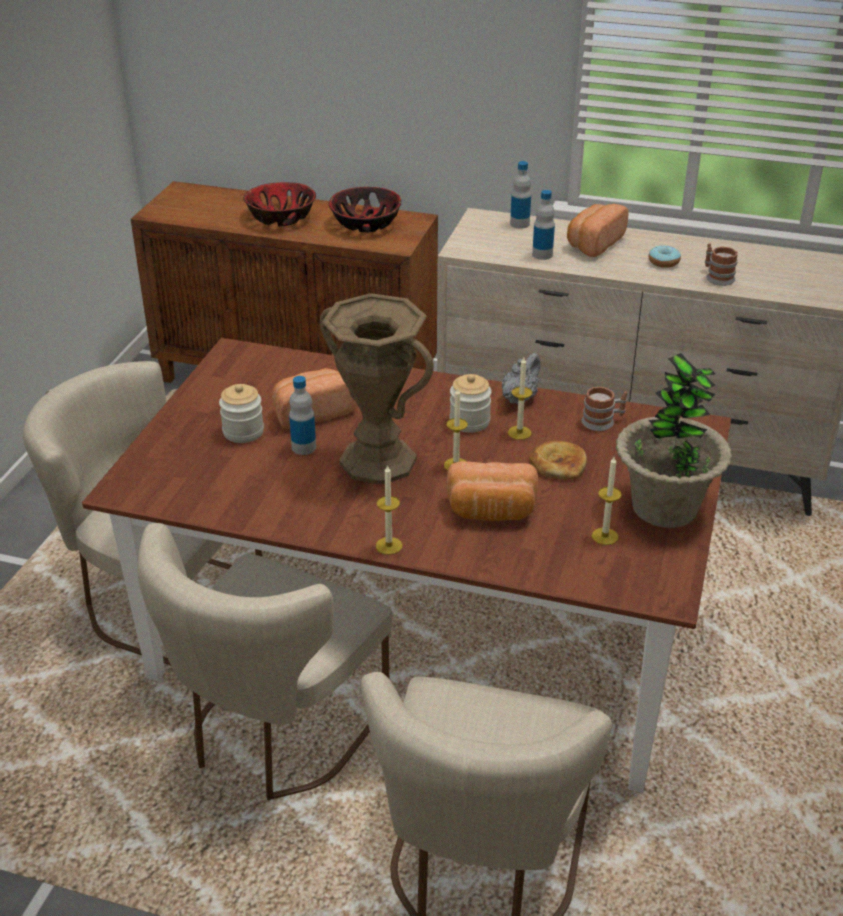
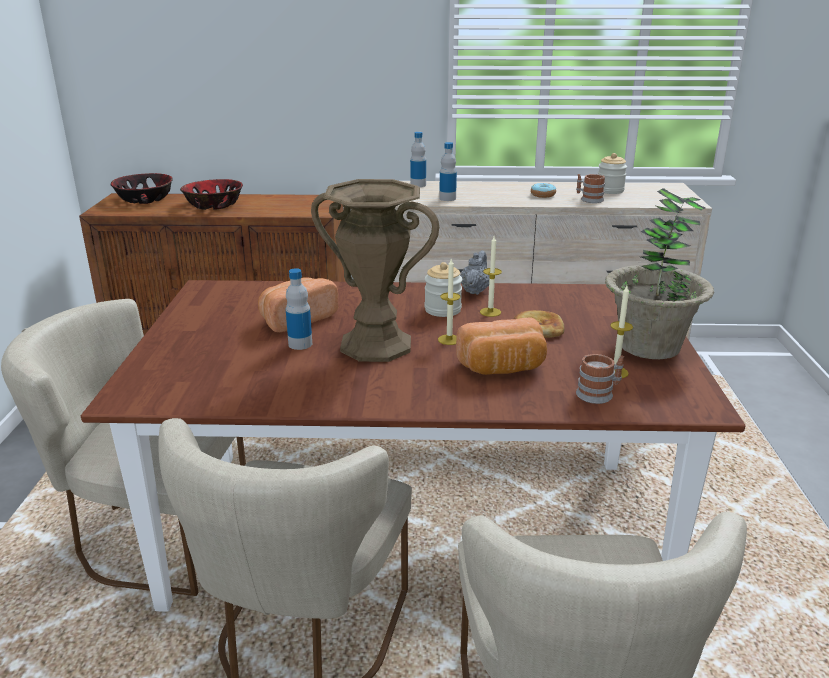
camera: 15 degrees left, 10 degrees down
(243, 432) = (235, 340): jar -> jar (610, 190)
(366, 223) = (287, 203): bowl -> bowl (145, 199)
(389, 546) = (422, 406): candle -> none
(593, 243) = (482, 190): bread -> none
(603, 421) = (554, 297): mug -> mug (599, 393)

